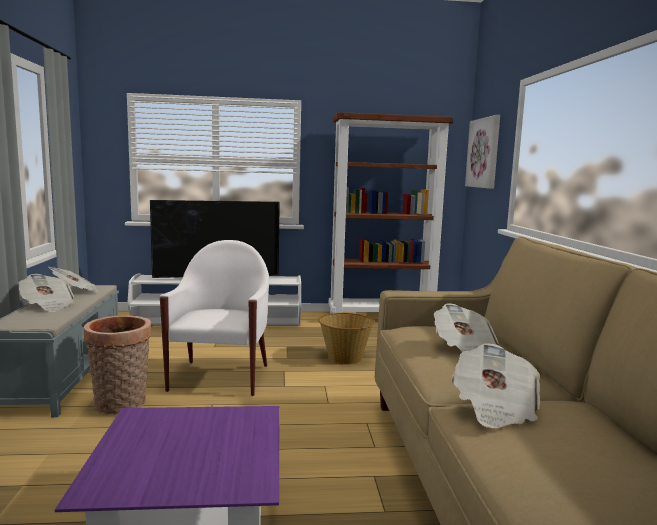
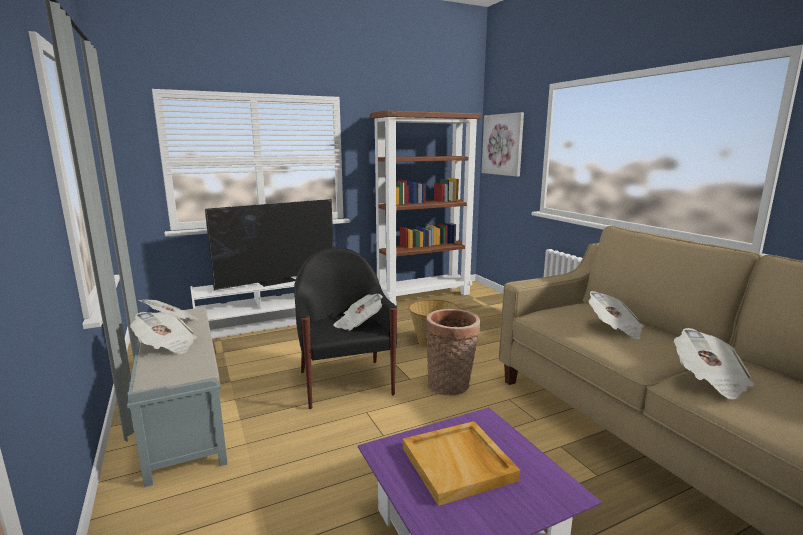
camera: 20 degrees left, 5 degrees up
(121, 406) = (281, 435): basket -> basket (451, 386)
(186, 440) = (459, 464): none -> beige tray
(220, 377) = (345, 382): white armchair -> black armchair
(231, 316) = (358, 324): none -> newspaper

